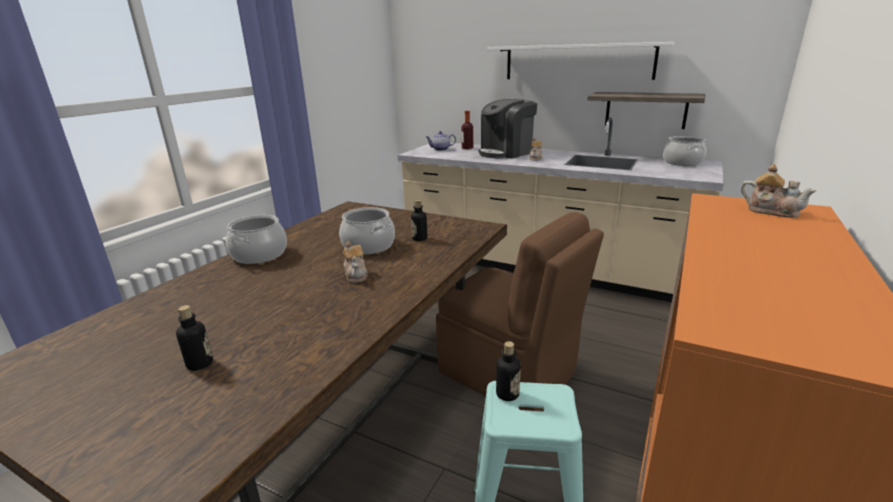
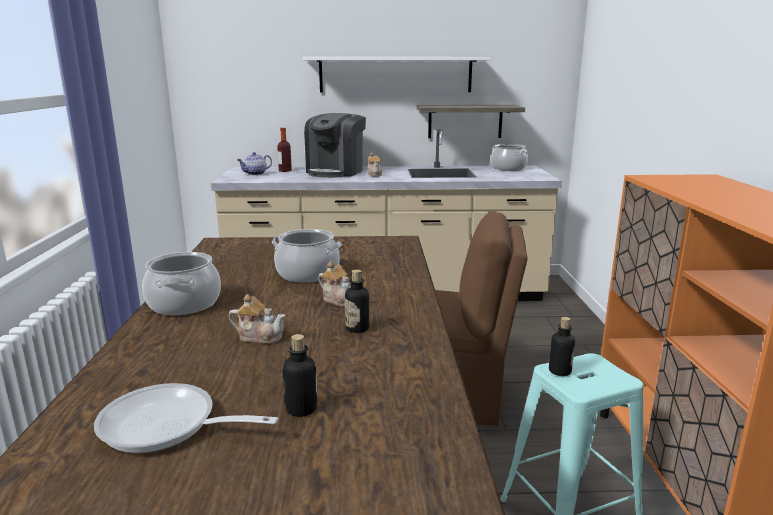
camera: 30 degrees left, 5 degrees down
(119, 349) = (167, 427): none -> frying pan
(419, 238) = (352, 259): bottle -> bottle (357, 328)
(771, 211) = (693, 179): teapot -> teapot (259, 336)

